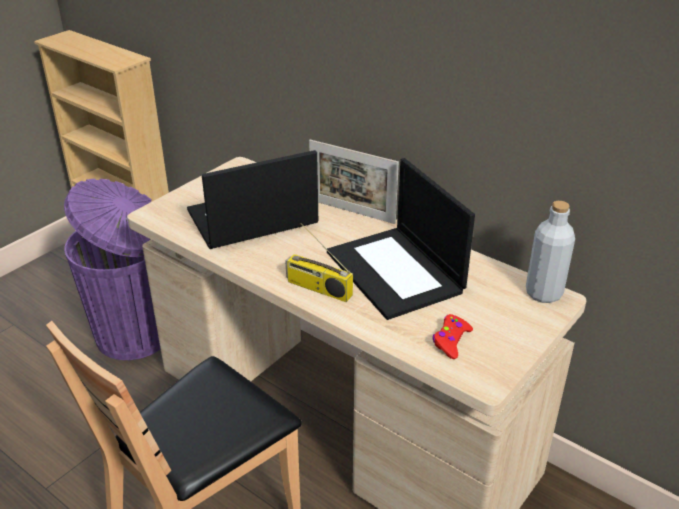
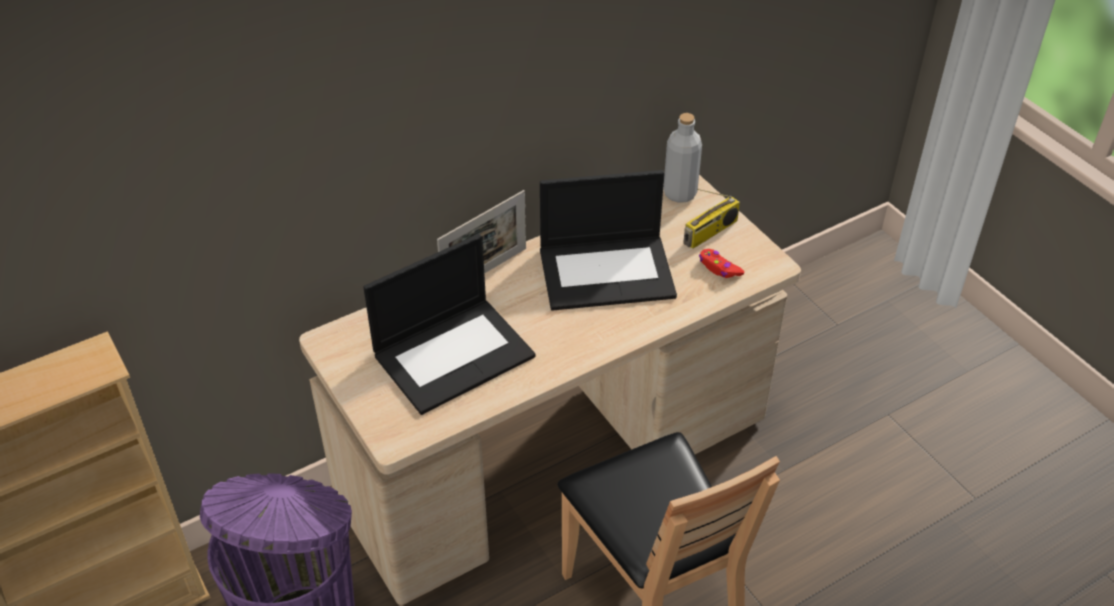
camera: 70 degrees left, 10 degrees up
(251, 218) = (454, 354): laptop -> laptop turned 120 degrees counterclockwise
(317, 288) = (608, 332): radio -> radio (710, 233)

